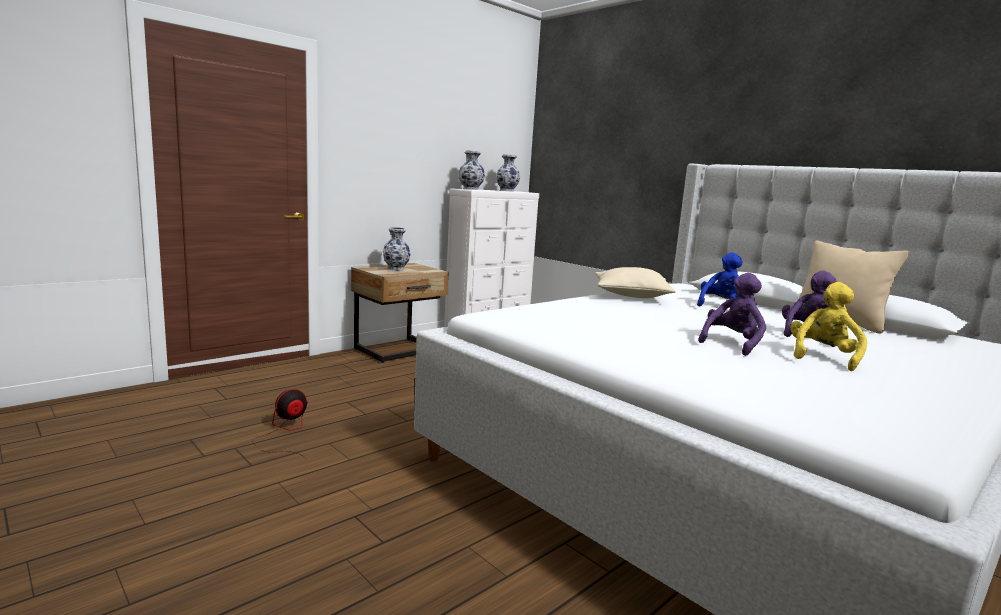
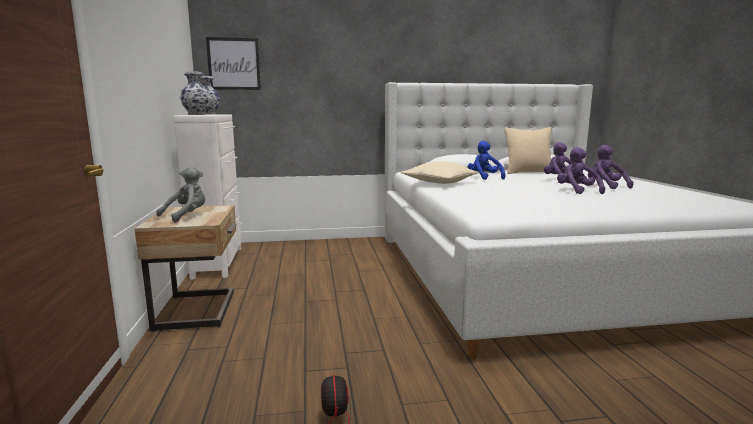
camera: 55 degrees left, 0 degrees up
(396, 269) = (187, 216): vase -> grey plush toy
(560, 142) = (234, 64): none -> picture
(823, 357) = (605, 186): yellow plush toy -> purple plush toy

